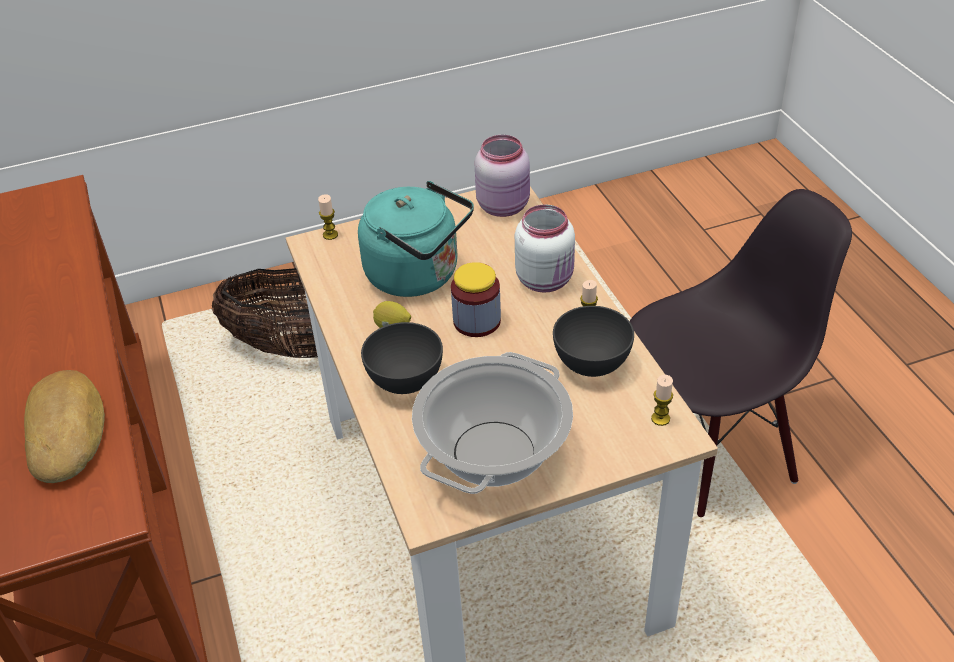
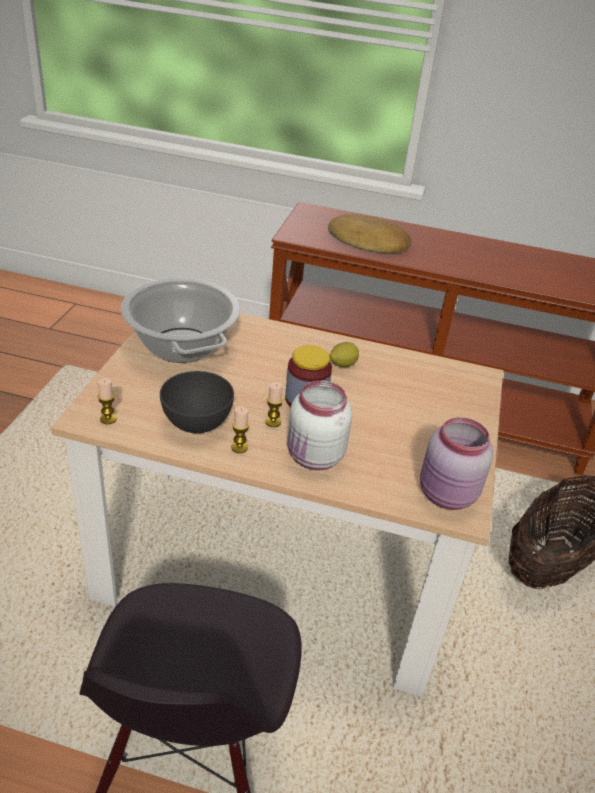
camera: 120 degrees right, 5 degrees down
(330, 235) = (486, 388): candle -> candle (273, 422)
(405, 381) = (284, 346): grey bowl -> none
(418, 275) = (390, 401): turquoise kettle -> none

